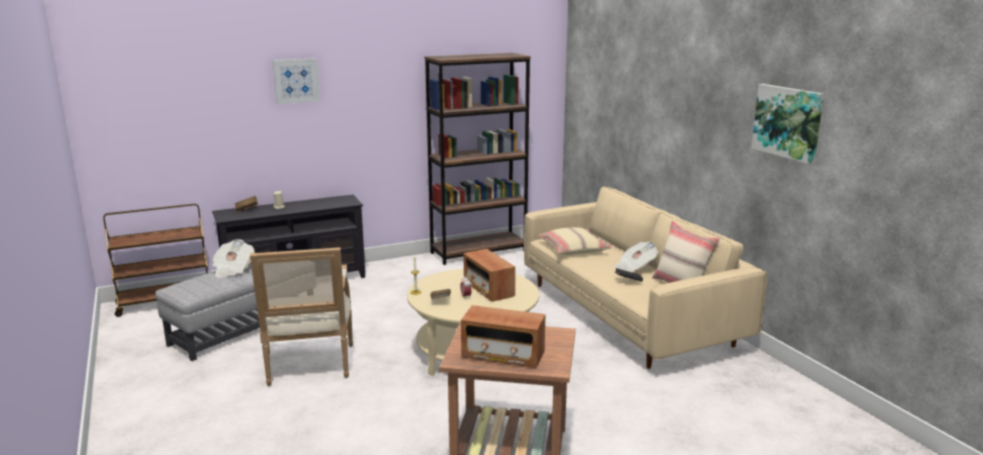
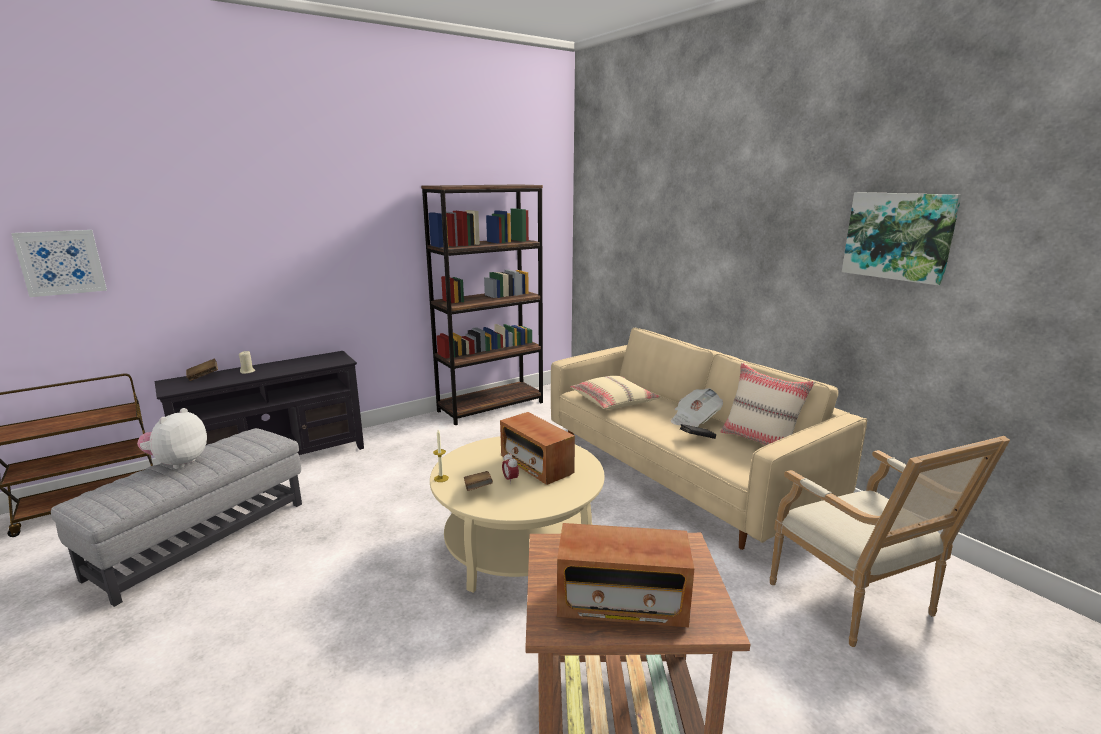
camera: 10 degrees left, 0 degrees up
(232, 269) = (178, 463): newspaper -> plush toy
(296, 80) = (261, 211): picture -> picture (61, 262)
(309, 368) = (295, 599): armchair -> armchair (858, 603)

